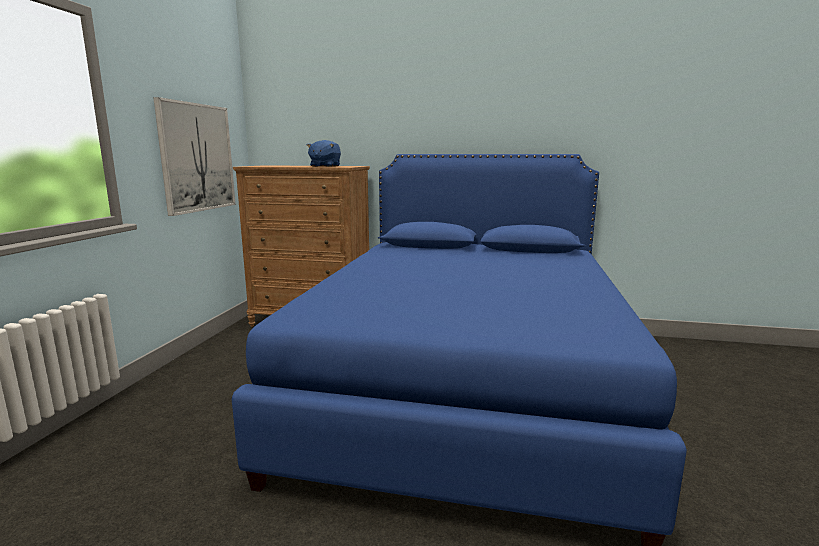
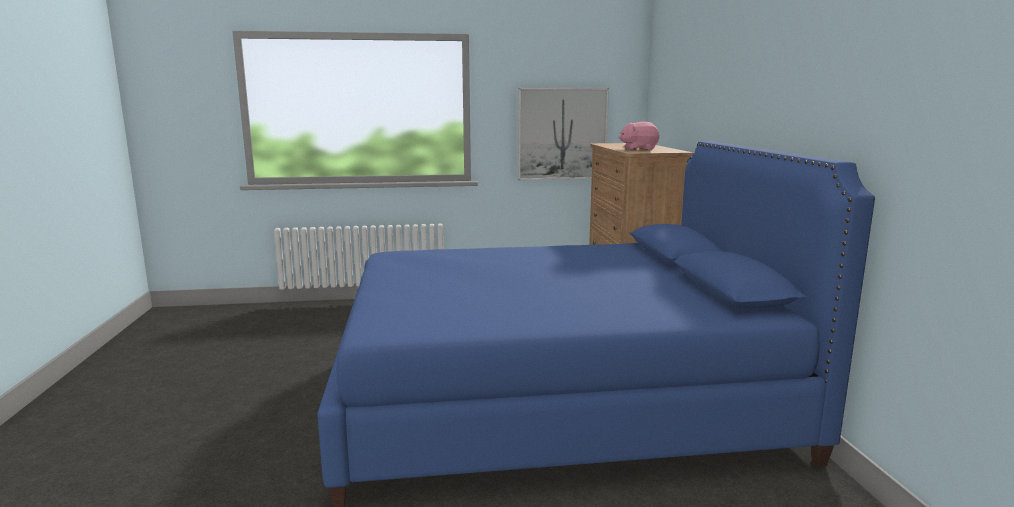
camera: 70 degrees right, 0 degrees up
(325, 166) = (638, 149): blue plush toy -> pink plush toy

